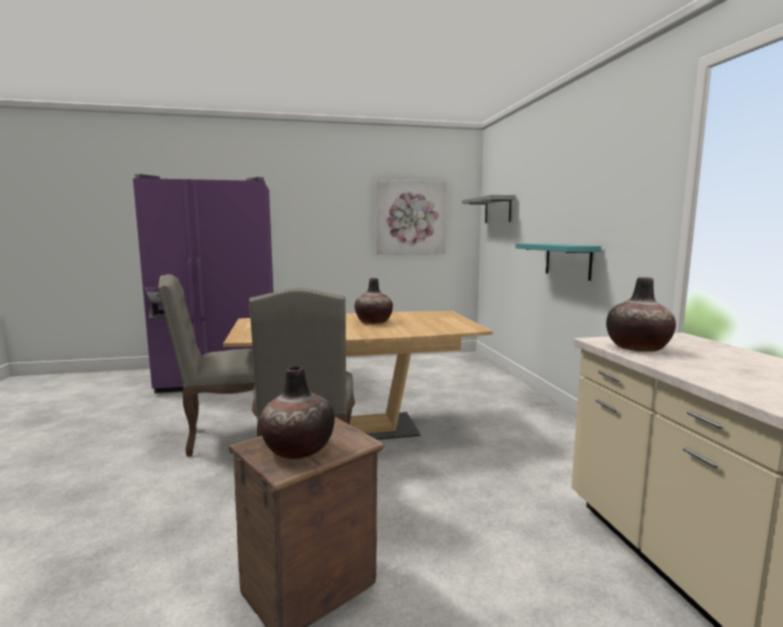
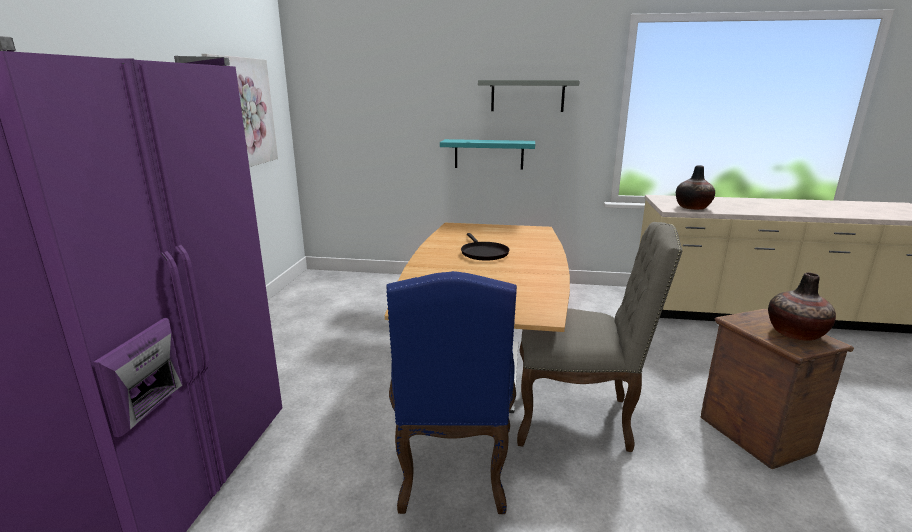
camera: 70 degrees left, 10 degrees up
(230, 435) = (451, 469): grey chair -> blue chair
(373, 322) = (483, 253): vase -> black frying pan
(497, 210) = (340, 101): grey shelf -> grey shelf (527, 96)

